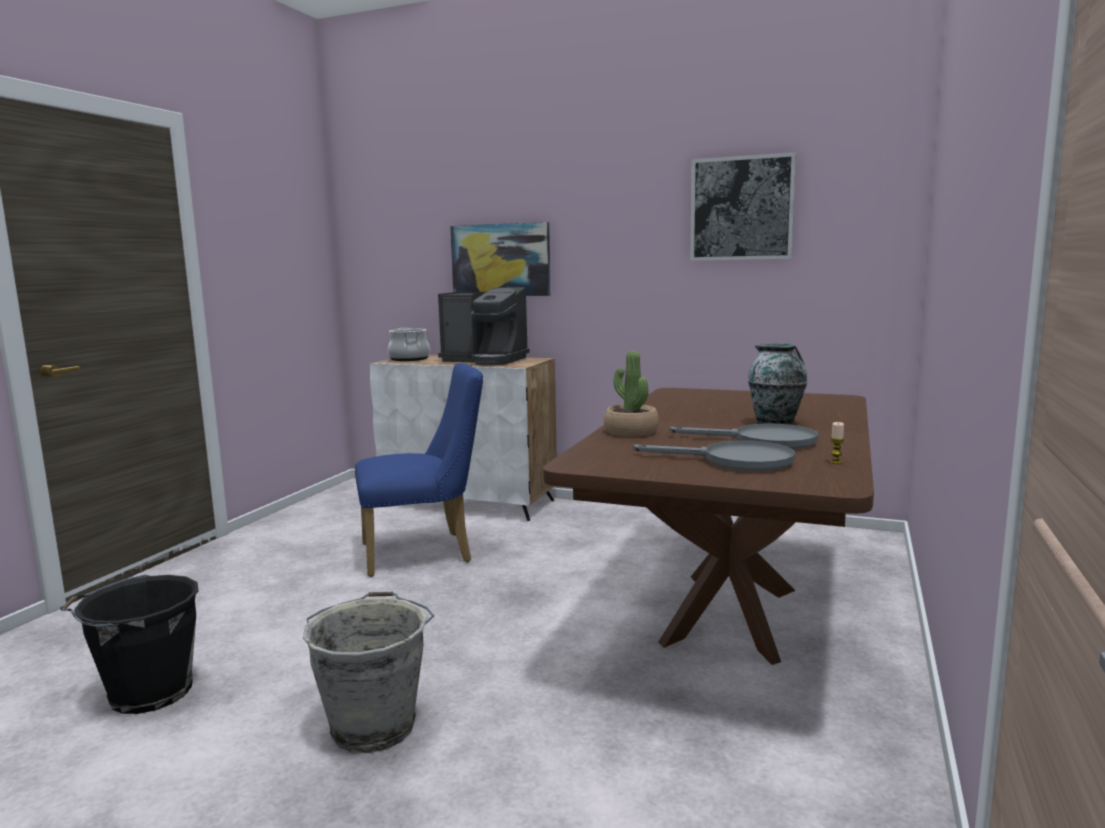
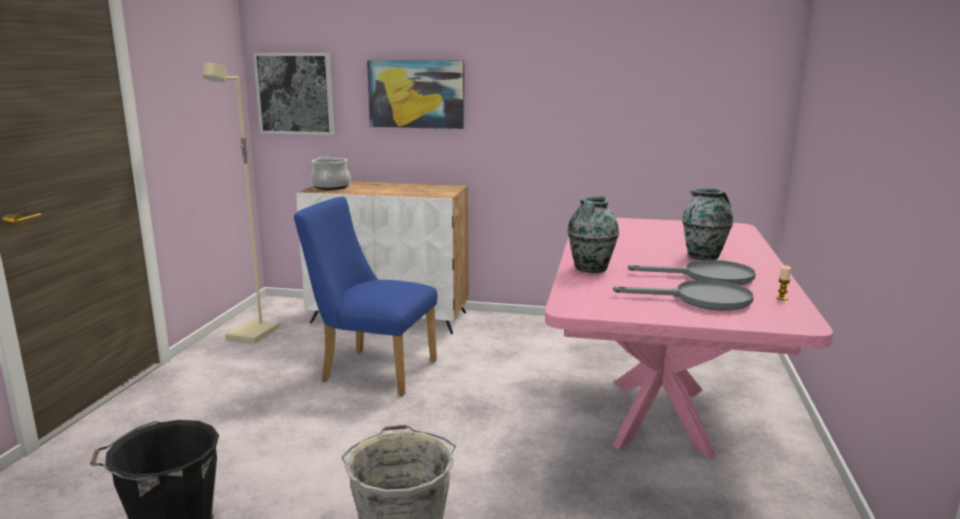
camera: 10 degrees left, 5 degrees up
(322, 513) = (254, 334): none -> beige floor lamp
(425, 552) = (371, 370): blue chair -> blue chair turned 135 degrees counterclockwise
(485, 360) = (406, 189): coffee machine -> none
(631, 432) = (590, 269): potted plant -> vase
(729, 614) = (659, 415): brown dining table -> pink dining table
(742, 208) = (643, 55): picture -> picture (295, 93)

